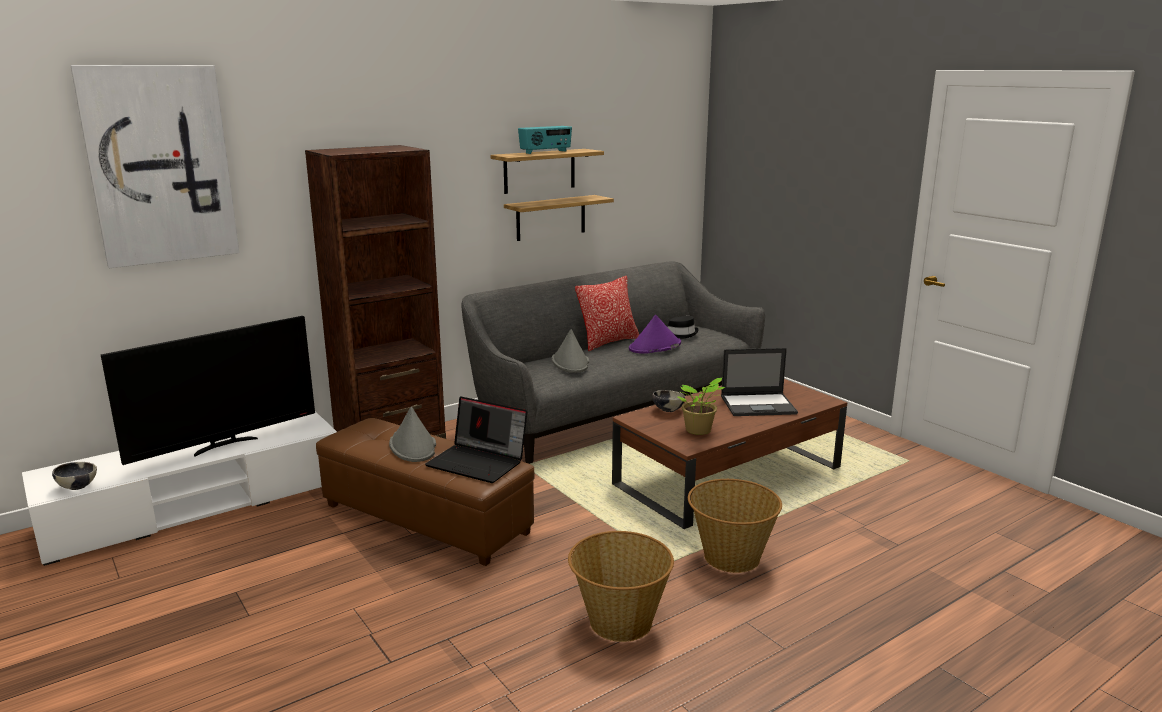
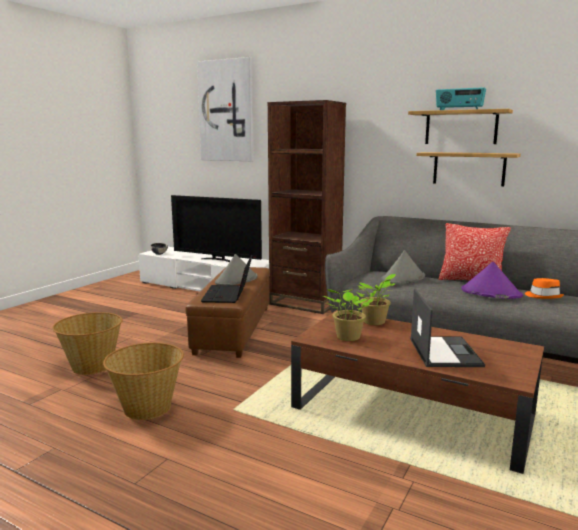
camera: 65 degrees right, 5 degrees down
(667, 410) = (375, 322): bowl -> potted plant
(680, 334) = (543, 296): black hat -> orange hat
(730, 557) = (264, 436): basket -> basket (92, 365)
(759, 405) = (444, 351): laptop -> laptop turned 150 degrees counterclockwise

